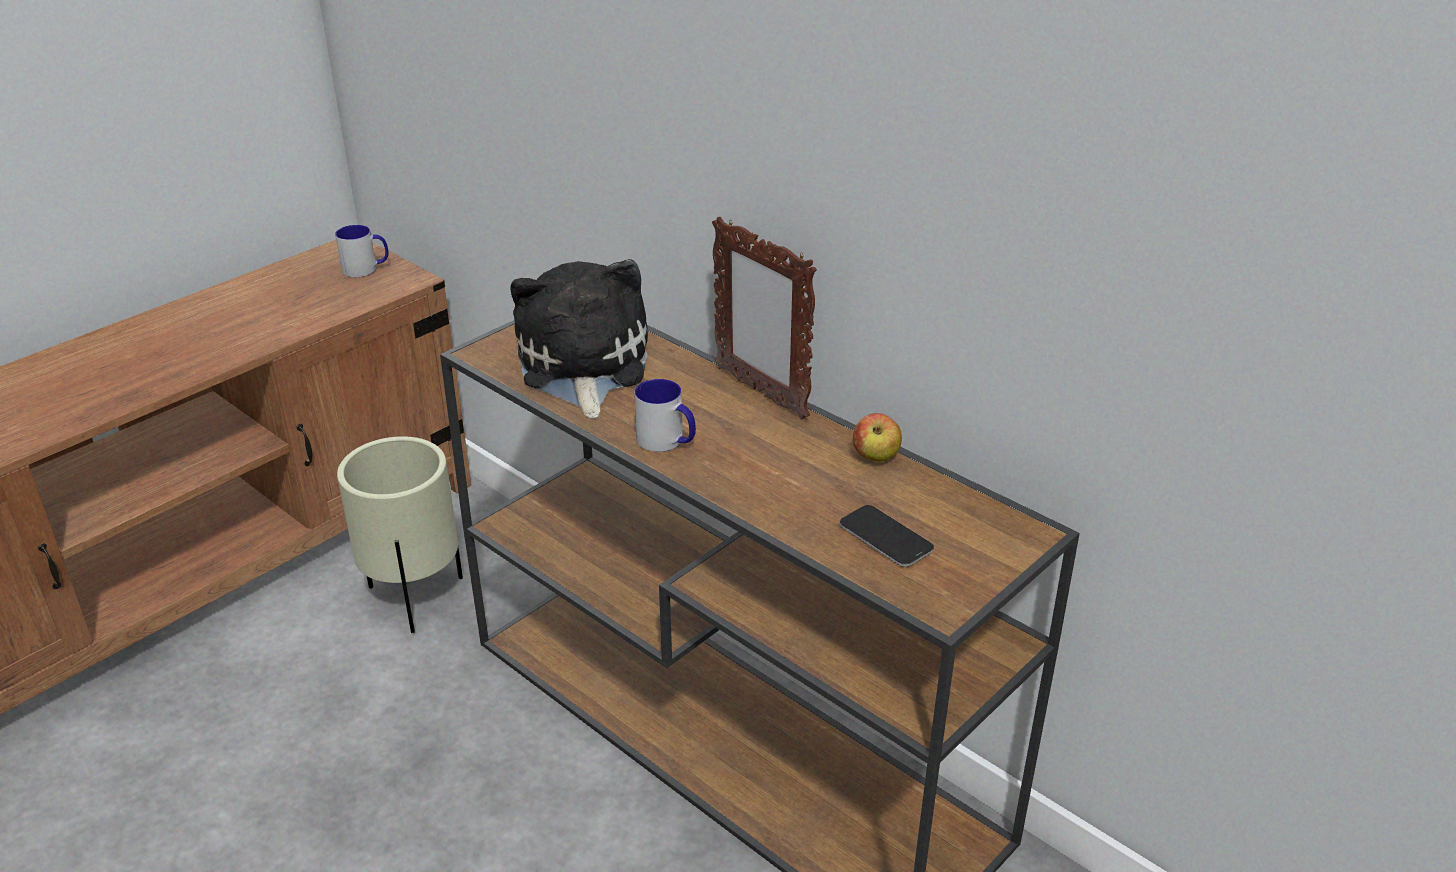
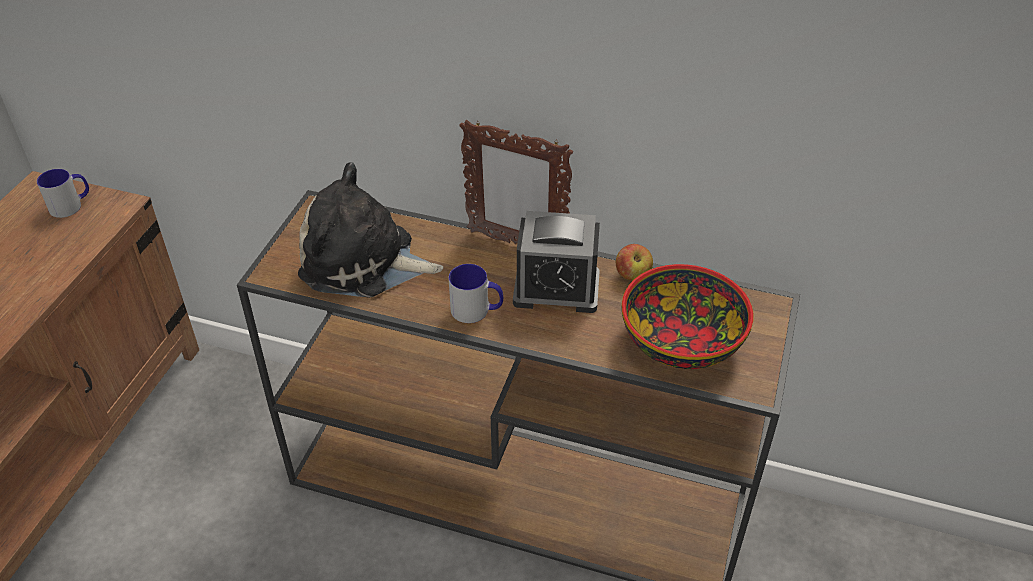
camera: 25 degrees left, 10 degrees up
(416, 599) = (213, 464): beige planter -> none
(582, 367) = (364, 262): plush toy -> plush toy turned 45 degrees counterclockwise
(774, 446) = (556, 289): none -> alarm clock
(885, 538) = (683, 342): phone -> bowl

